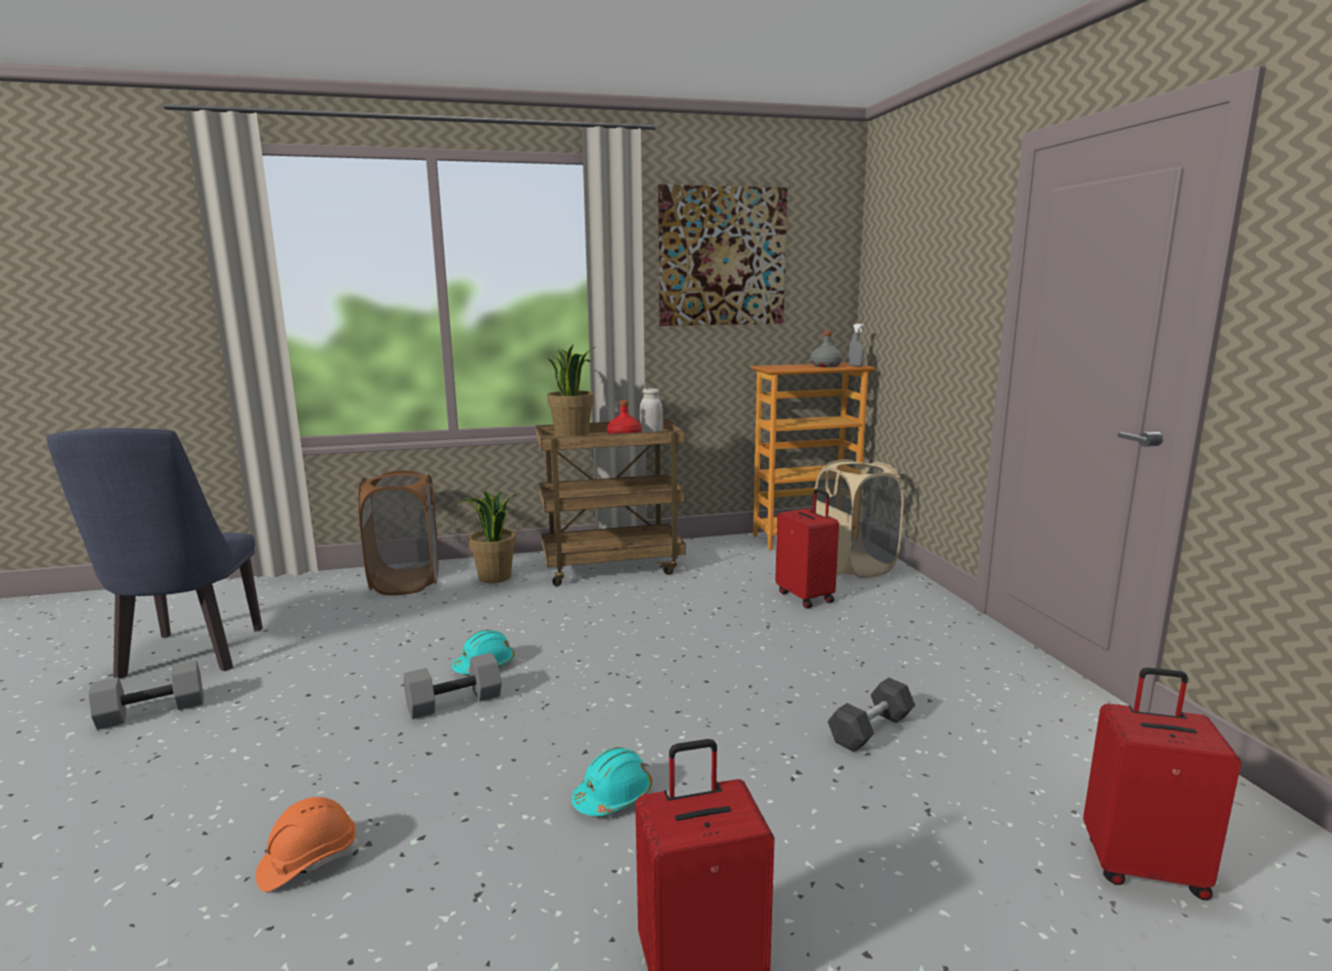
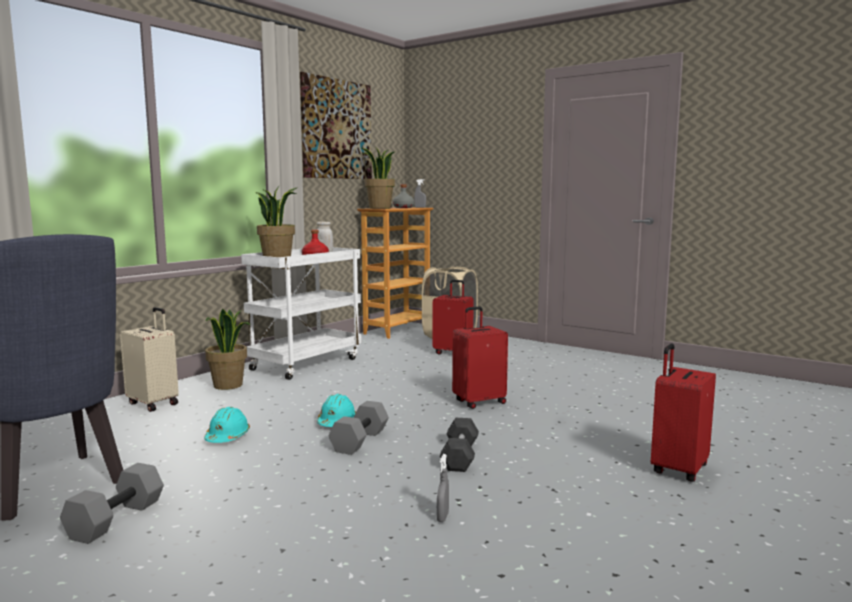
camera: 40 degrees left, 5 degrees down
(308, 861) = (442, 517): orange hard hat -> grey spray bottle
(406, 582) = (154, 403): brown laundry basket -> beige suitcase
(613, 567) = (306, 363): brown cart -> white cart
(613, 796) = (534, 442): turquoise hard hat -> turquoise hard hat (227, 437)
(777, 367) = (379, 208): none -> potted plant
(871, 729) = (584, 389): black dumbbell -> black dumbbell (460, 456)
(1142, 867) = (733, 396): red suitcase -> red suitcase (479, 402)

